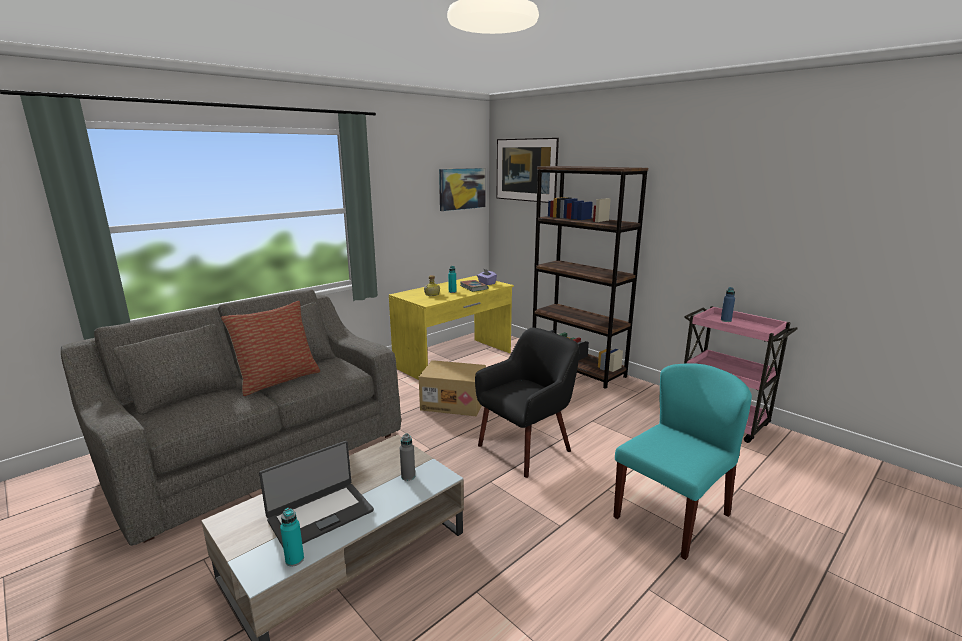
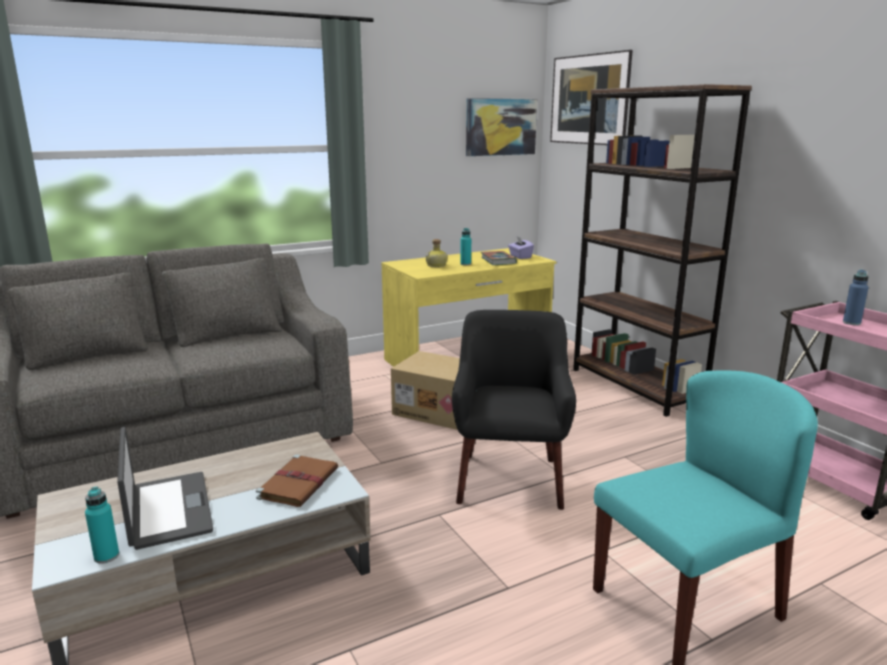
camera: 15 degrees right, 0 degrees up
(278, 380) = (196, 348): pillow -> none
(320, 514) = (167, 510): laptop -> laptop turned 90 degrees counterclockwise
(408, 476) = (299, 482): grey bottle -> brown book
(526, 448) = (509, 479): black armchair -> black armchair turned 60 degrees counterclockwise

